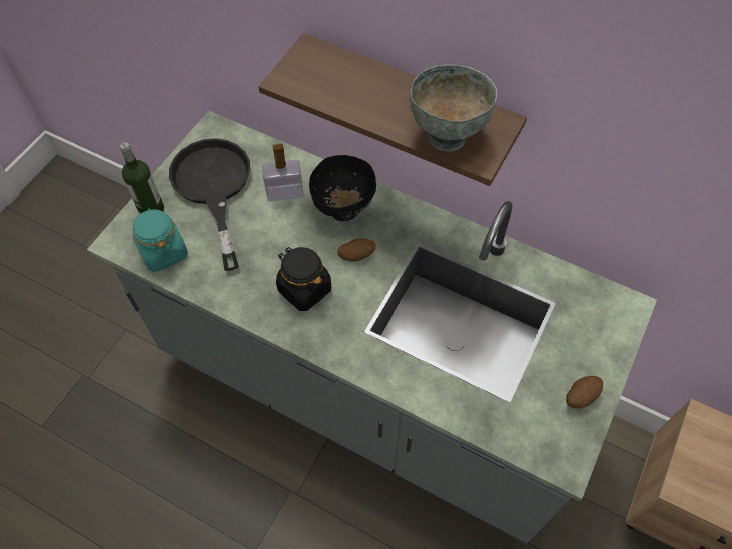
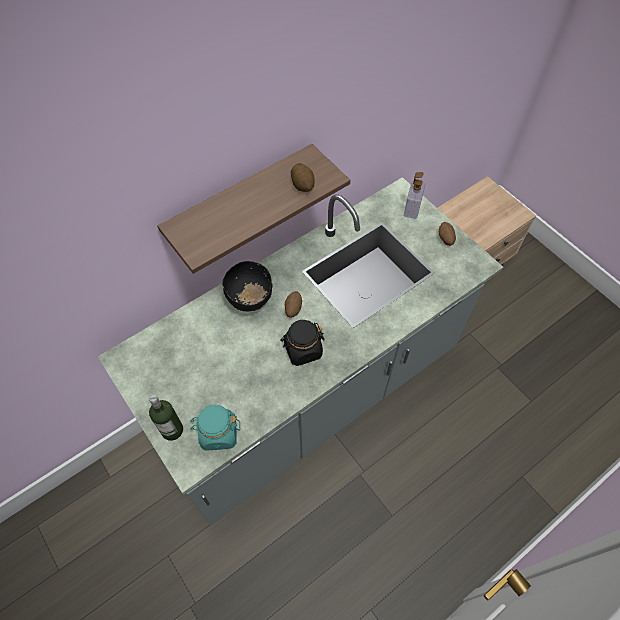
camera: 65 degrees left, 0 degrees up
(213, 188) = (179, 378): black frying pan -> none
(285, 192) = (213, 332): soap dispenser -> soap dispenser (412, 208)
(447, 134) = (303, 185): grey bowl -> potato

